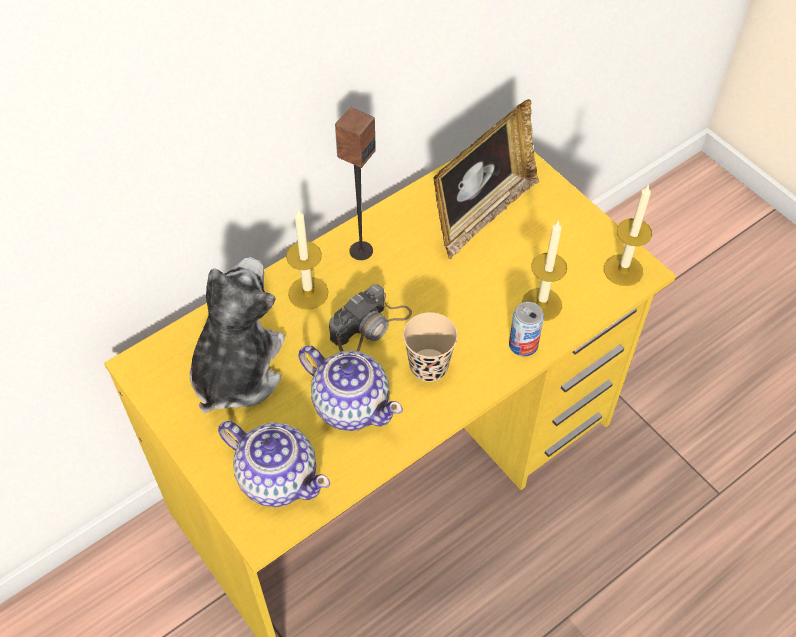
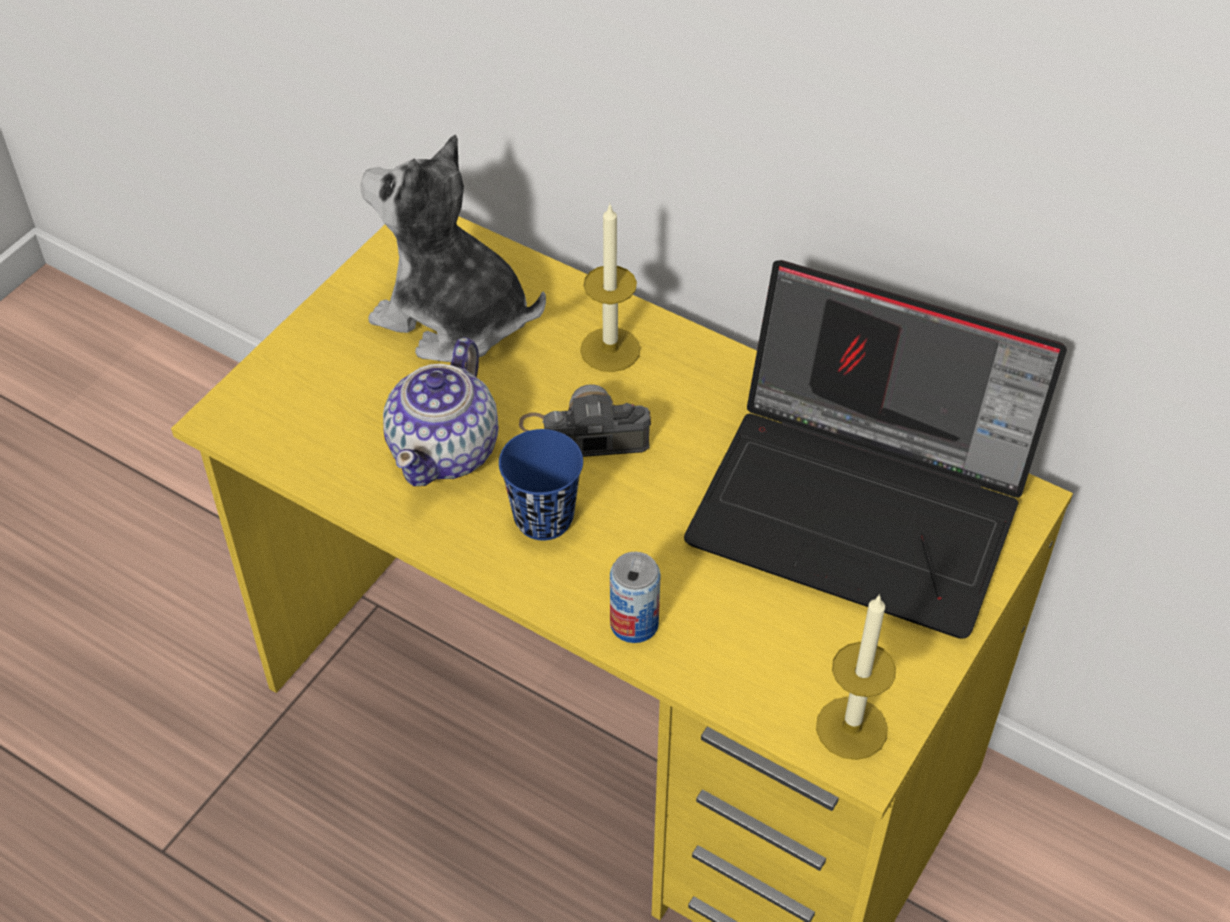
camera: 70 degrees right, 5 degrees down
(237, 370) = (453, 318): plush toy -> plush toy turned 150 degrees counterclockwise
(277, 476) = (307, 409): teapot -> none
(360, 250) = (714, 383): speaker -> none
(370, 326) = (585, 433): camera -> camera turned 150 degrees clockwise
(428, 366) = (543, 518): beige cup -> blue cup
(482, 213) = (865, 506): picture frame -> laptop
(541, 304) = (723, 629): candle -> none

